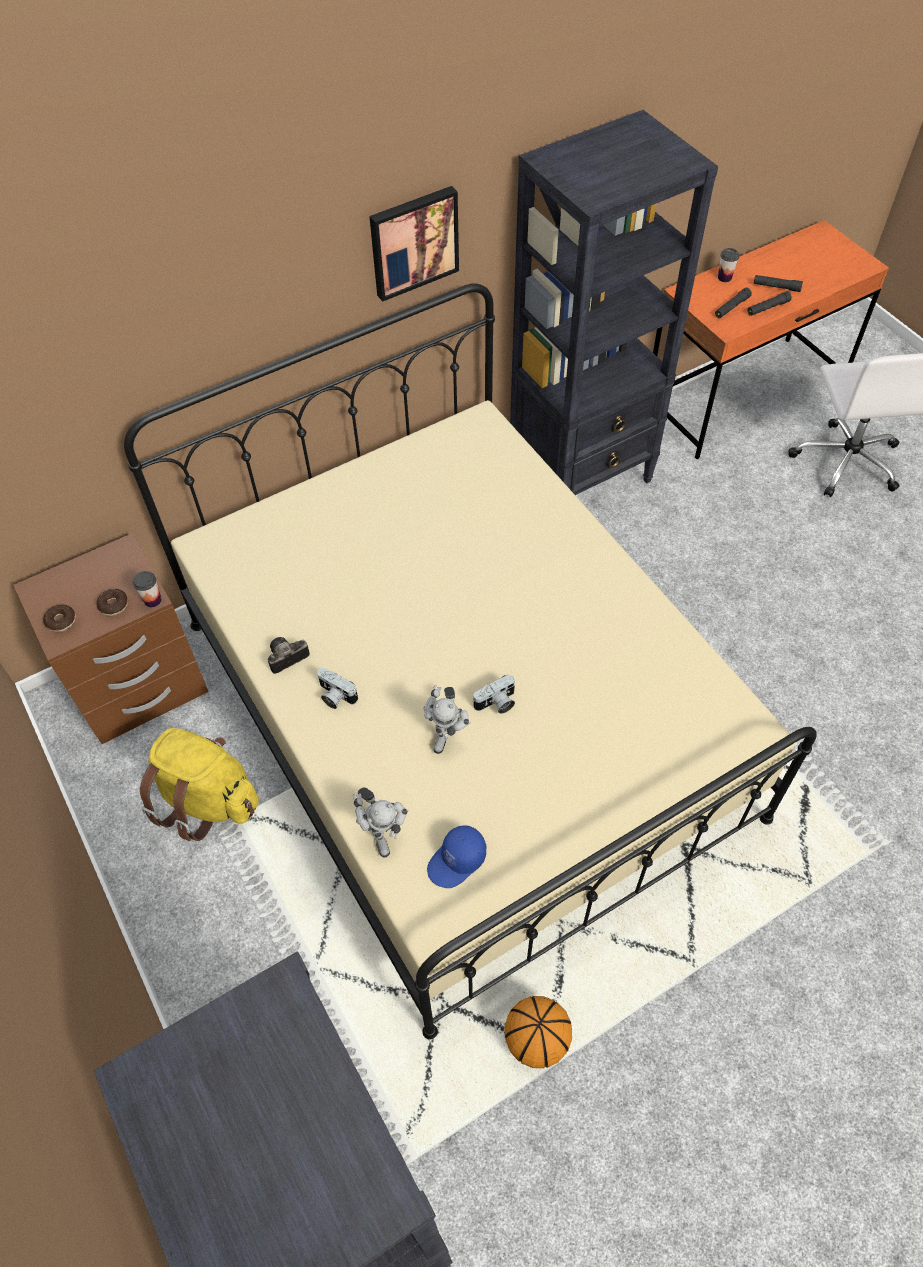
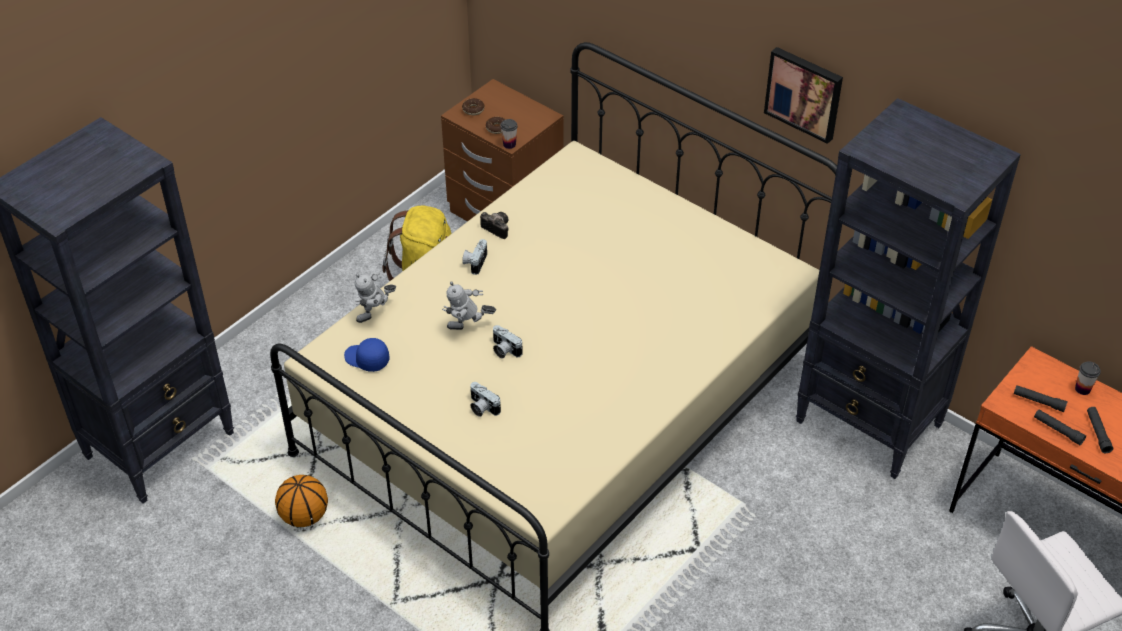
camera: 70 degrees right, 10 degrees down
(581, 750) = (482, 407): none -> camera

